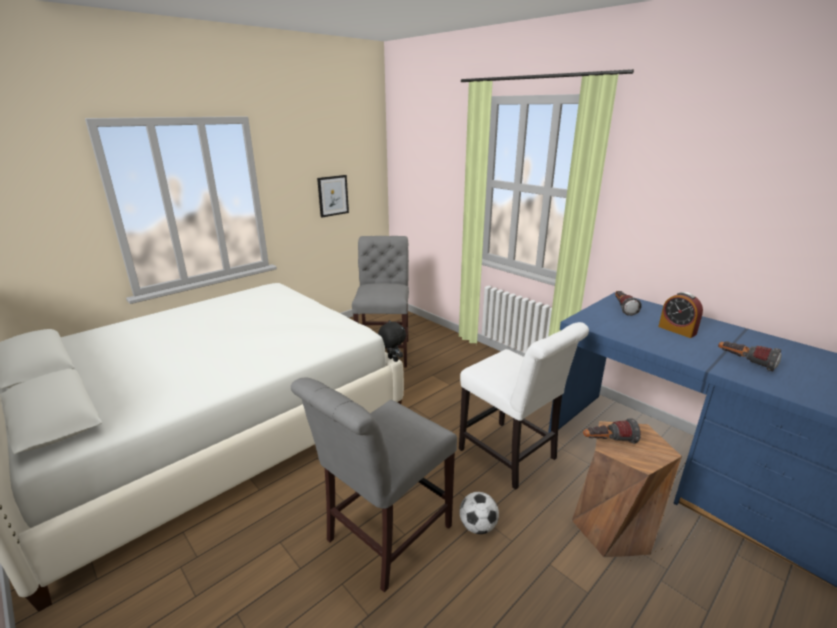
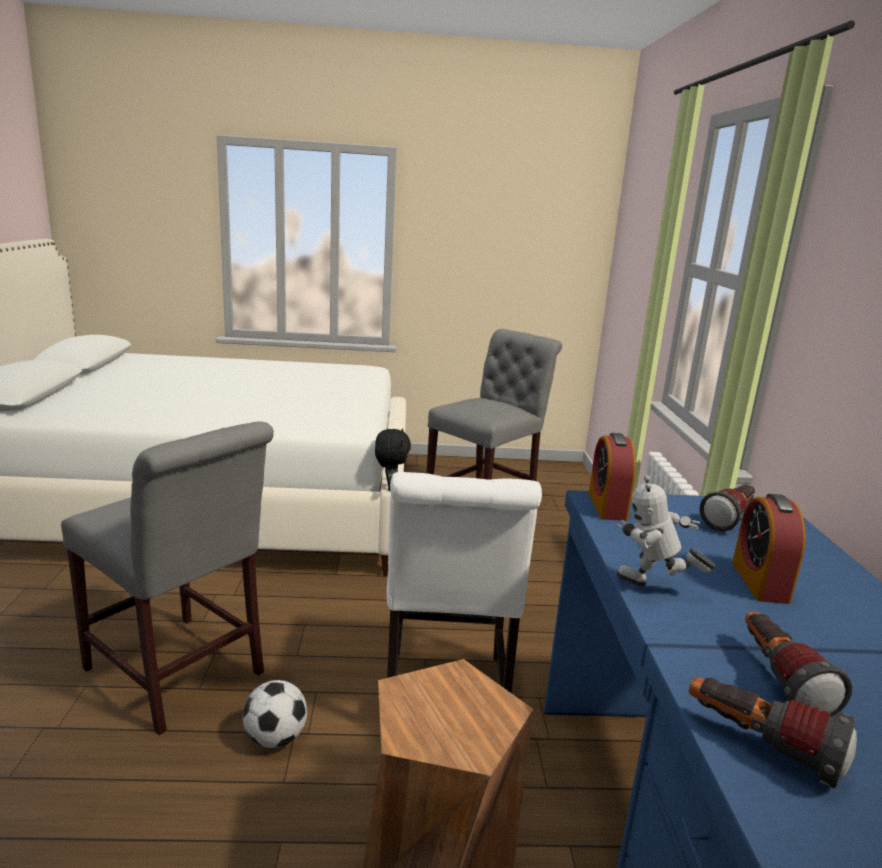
camera: 40 degrees right, 5 degrees down
(333, 195) = (505, 271): picture -> none
(383, 536) = (179, 675): grey chair -> grey chair turned 135 degrees counterclockwise
(587, 322) = (607, 506): none -> alarm clock
(608, 441) = (417, 684): flashlight -> flashlight (759, 746)
(667, 350) = (653, 590): none -> toy robot

